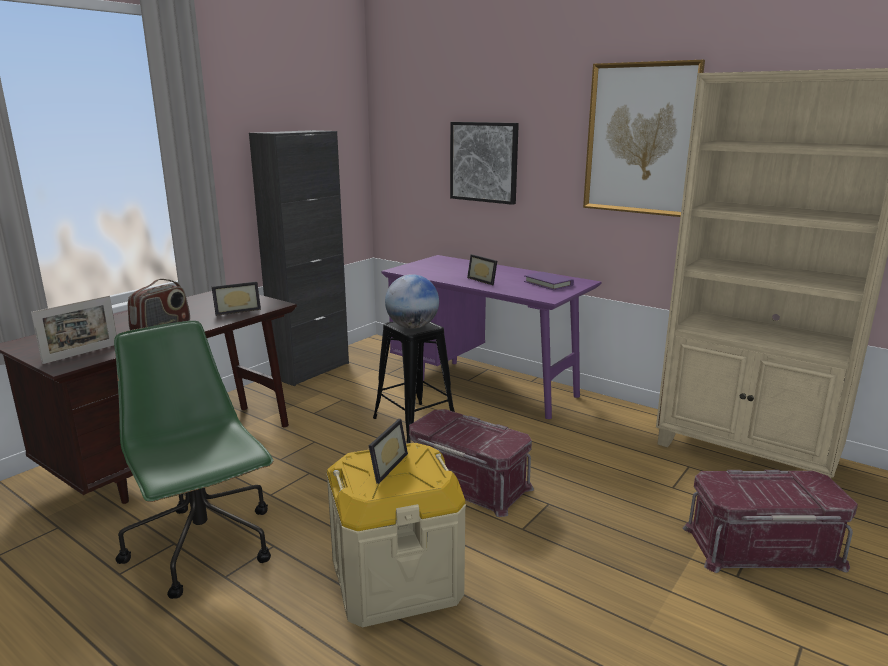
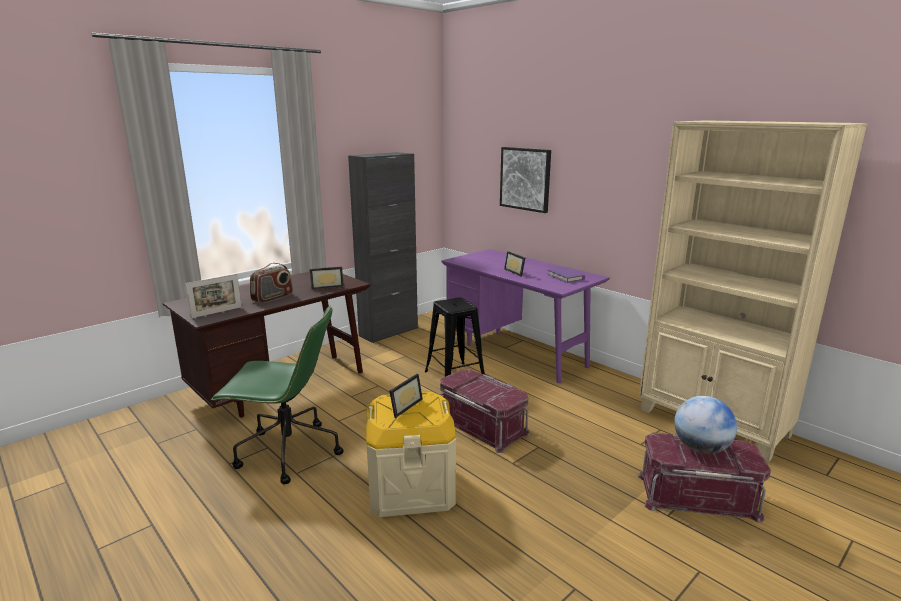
camera: 10 degrees right, 0 degrees up
(204, 547) = (287, 452): green office chair -> green office chair turned 120 degrees clockwise
(412, 327) = (454, 305): globe -> globe (700, 448)
(640, 139) = (641, 167): picture -> none

